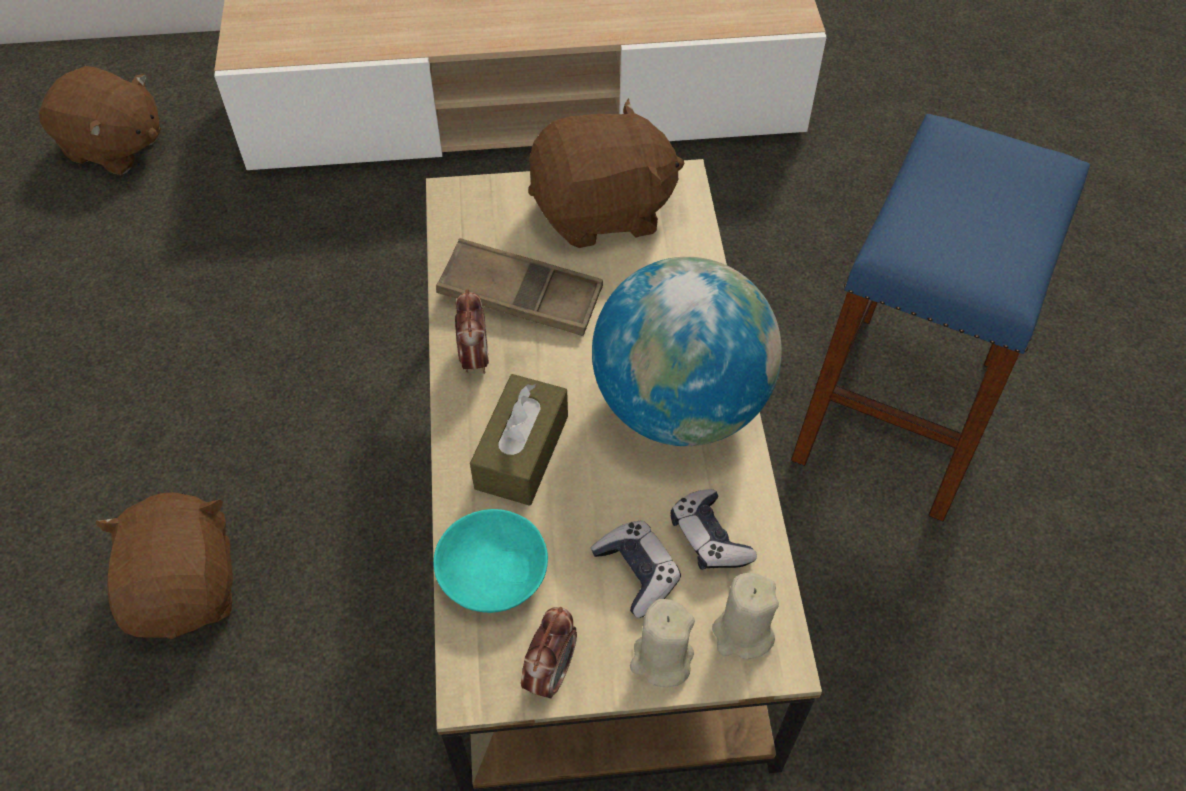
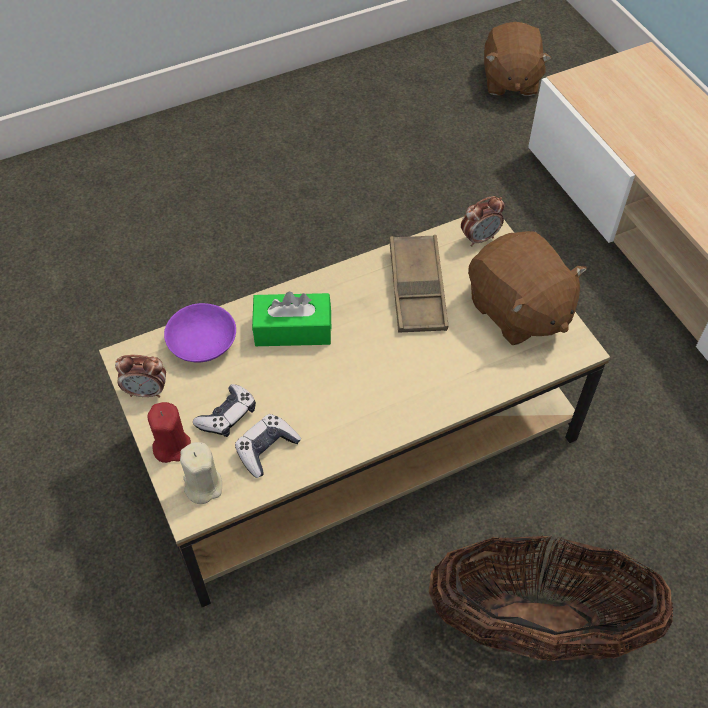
camera: 70 degrees right, 0 degrees up
(187, 587) = (219, 252): brown plush toy -> none
(474, 358) = (354, 282): alarm clock -> alarm clock (480, 238)
(495, 574) = (202, 344): turquoise bowl -> purple bowl
(522, 452) = (293, 329): brown tissue box -> green tissue box
(661, 659) = (171, 446): beige candle -> red candle
(680, 405) = (366, 404): globe -> none
(898, 410) = (537, 624): blue stool -> basket

